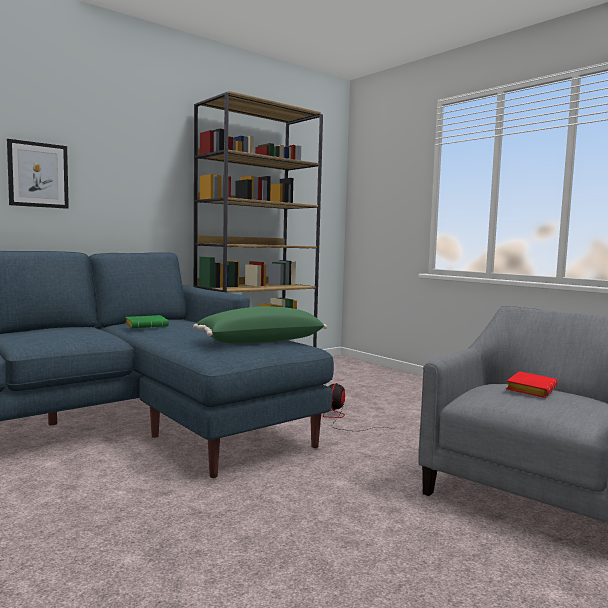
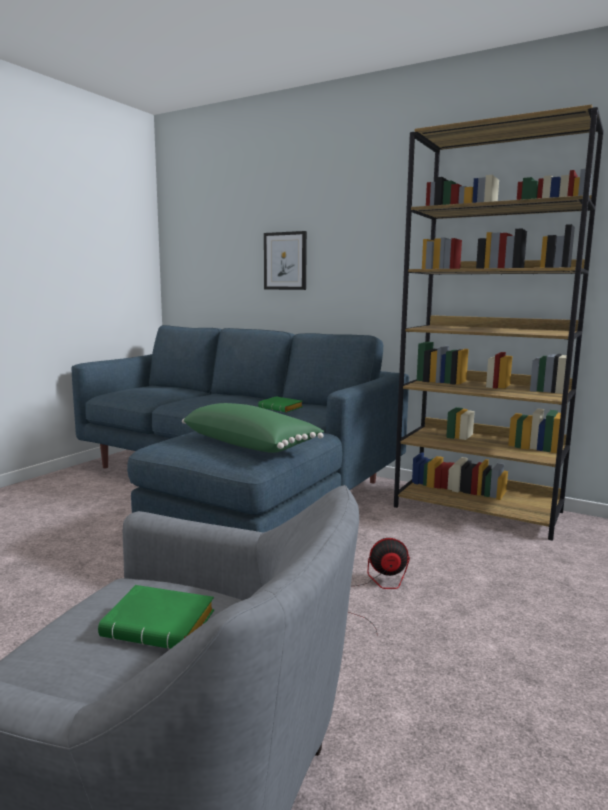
camera: 70 degrees right, 5 degrees up
(529, 389) = (163, 625): red book -> green book

